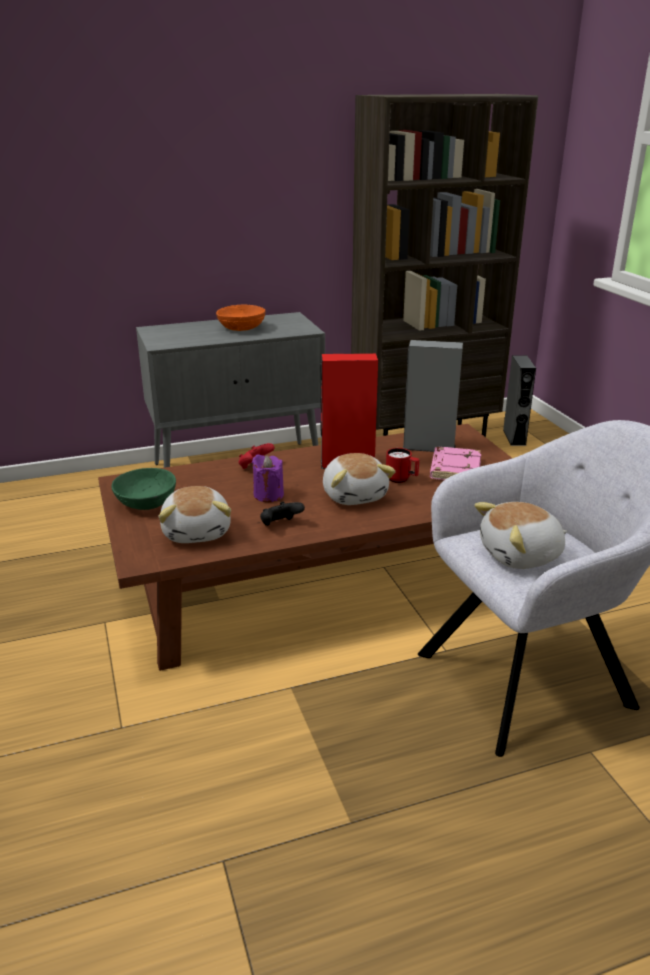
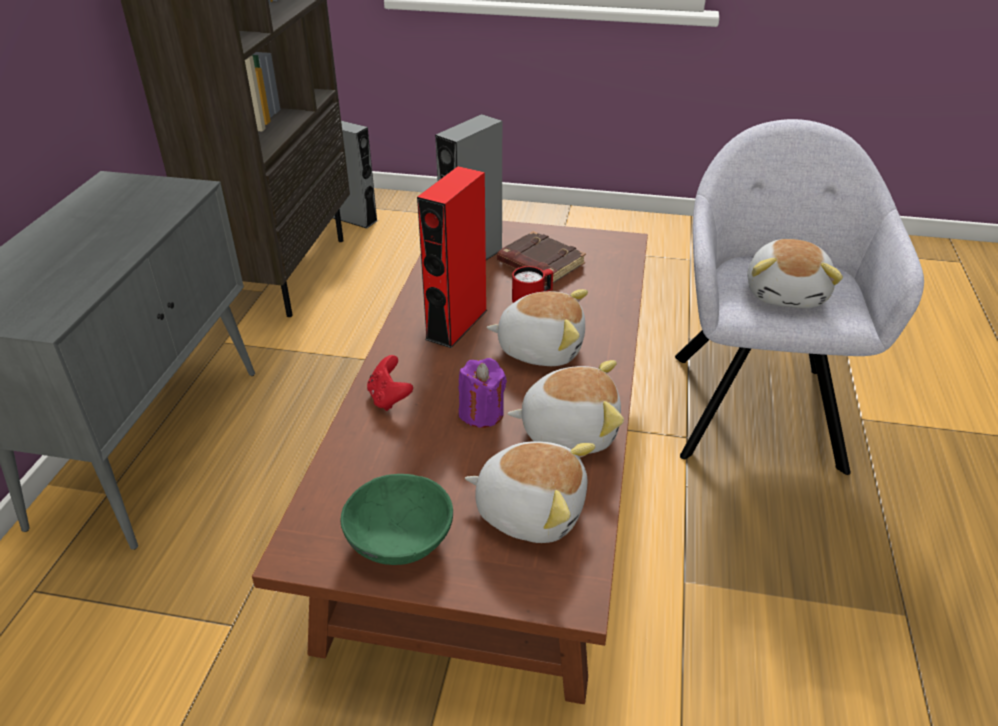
camera: 60 degrees left, 10 degrees up
(242, 328) = (94, 231): orange bowl -> none
(280, 525) = (569, 430): black game controller -> plush toy
(454, 469) = (539, 264): pink book -> brown book

